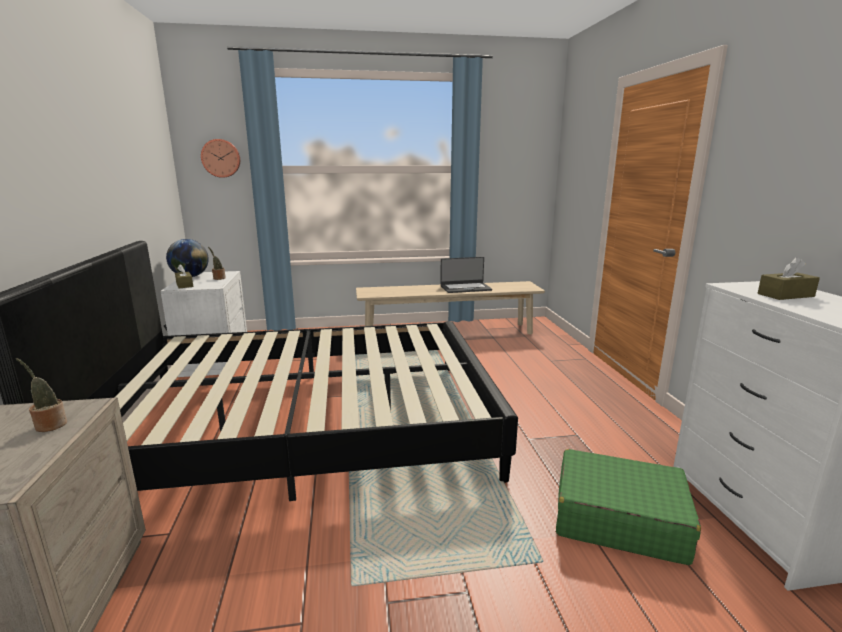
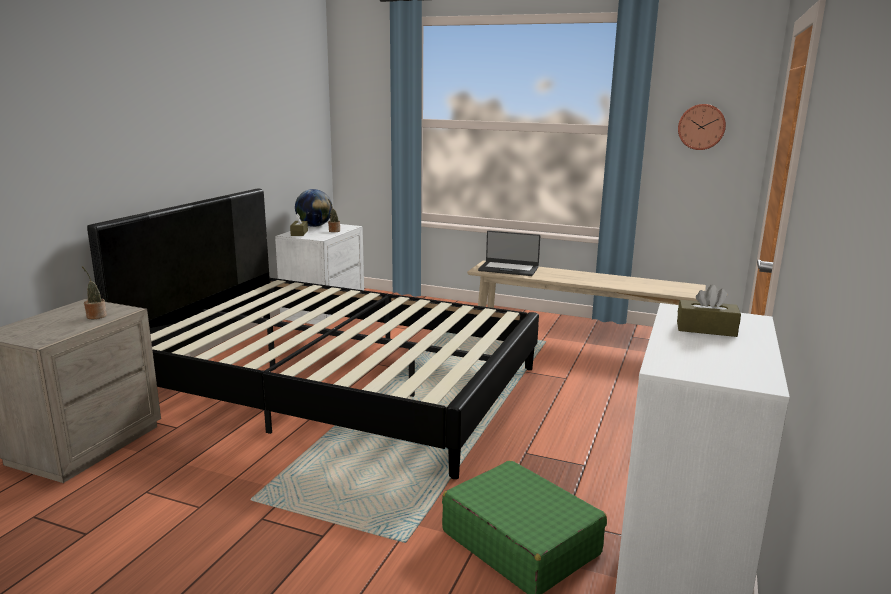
camera: 30 degrees right, 0 degrees up
(221, 158) = (369, 109): wall clock -> wall clock (701, 126)
(465, 288) = (604, 280): laptop -> laptop (508, 269)

